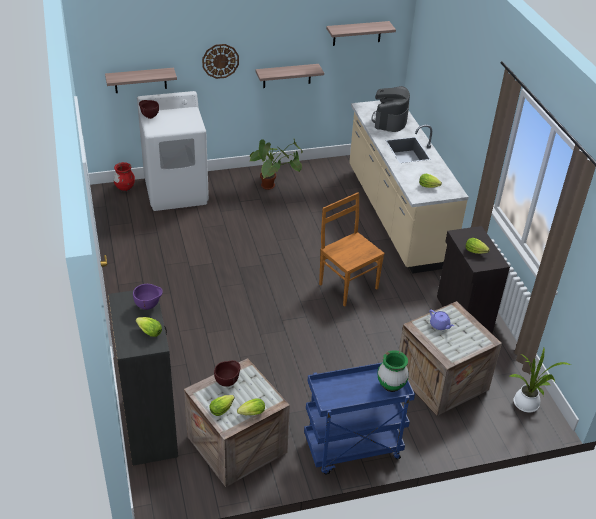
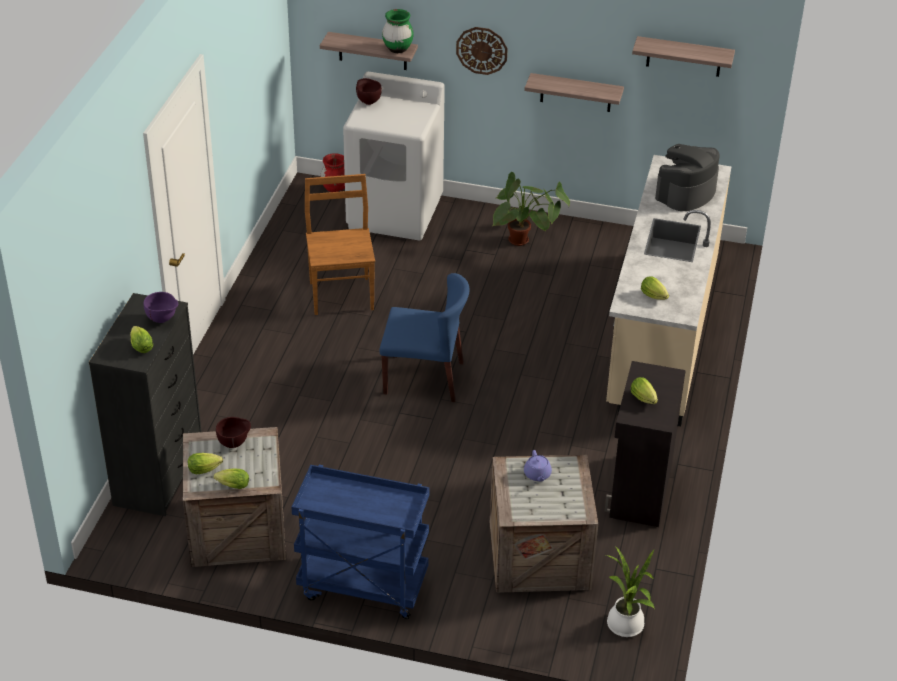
camera: 30 degrees right, 0 degrees up
(279, 291) = (424, 378): none -> blue chair
(347, 285) = (517, 400): brown chair -> brown chair (341, 294)
(391, 385) = (399, 513): green vase -> green vase (397, 49)

